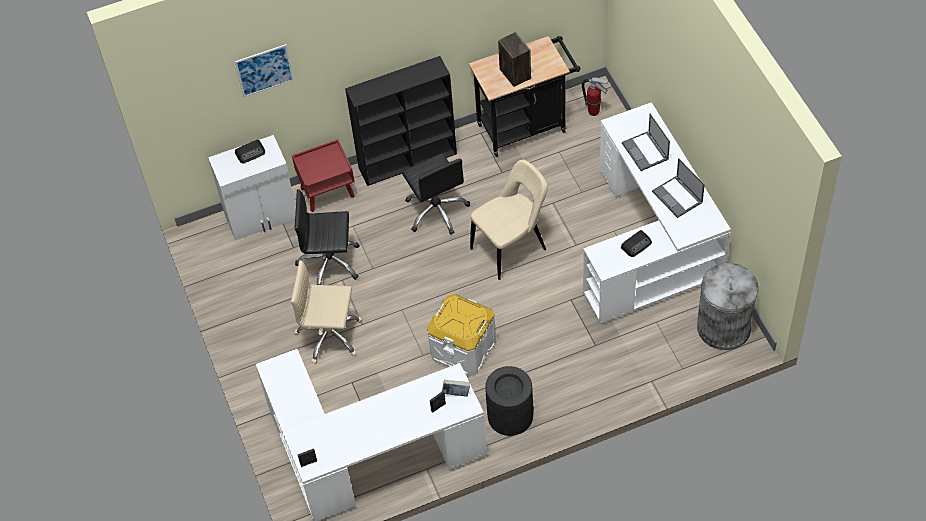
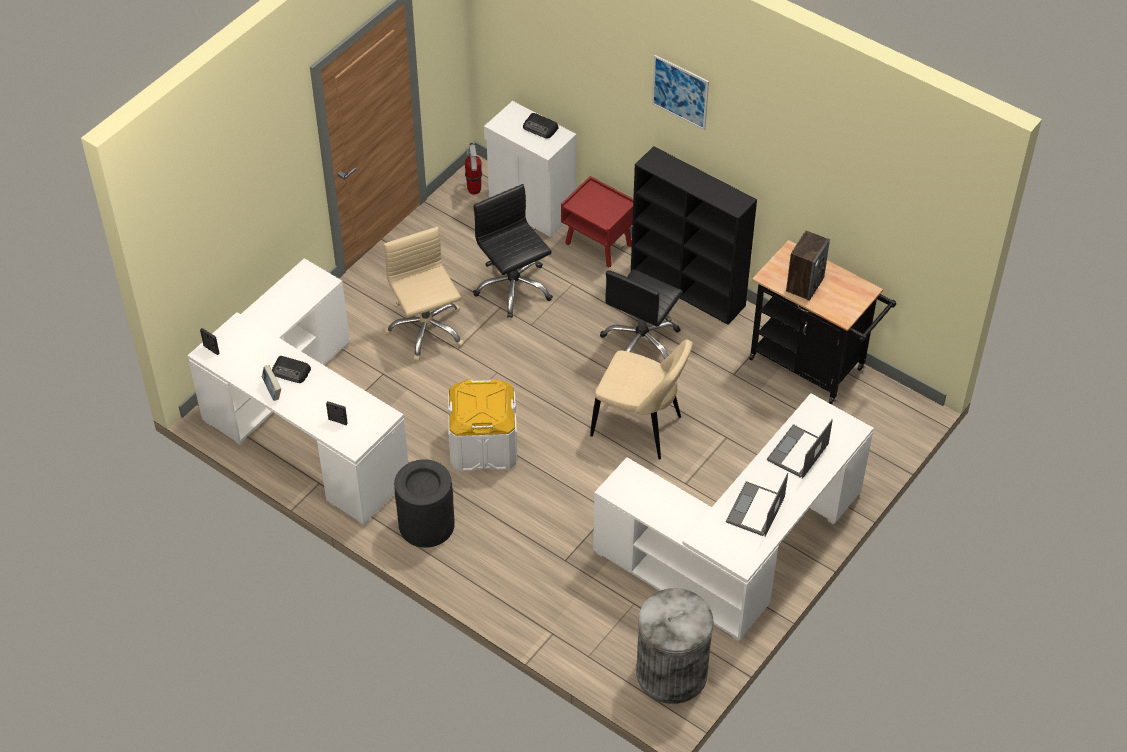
camera: 55 degrees right, 5 degrees down
(264, 70) = (586, 53): picture -> picture (680, 92)
(456, 393) = (363, 428): book -> book (272, 390)
(594, 112) = (880, 418): fire extinguisher -> fire extinguisher (474, 190)
(636, 245) = (665, 503): radio -> radio (291, 372)

